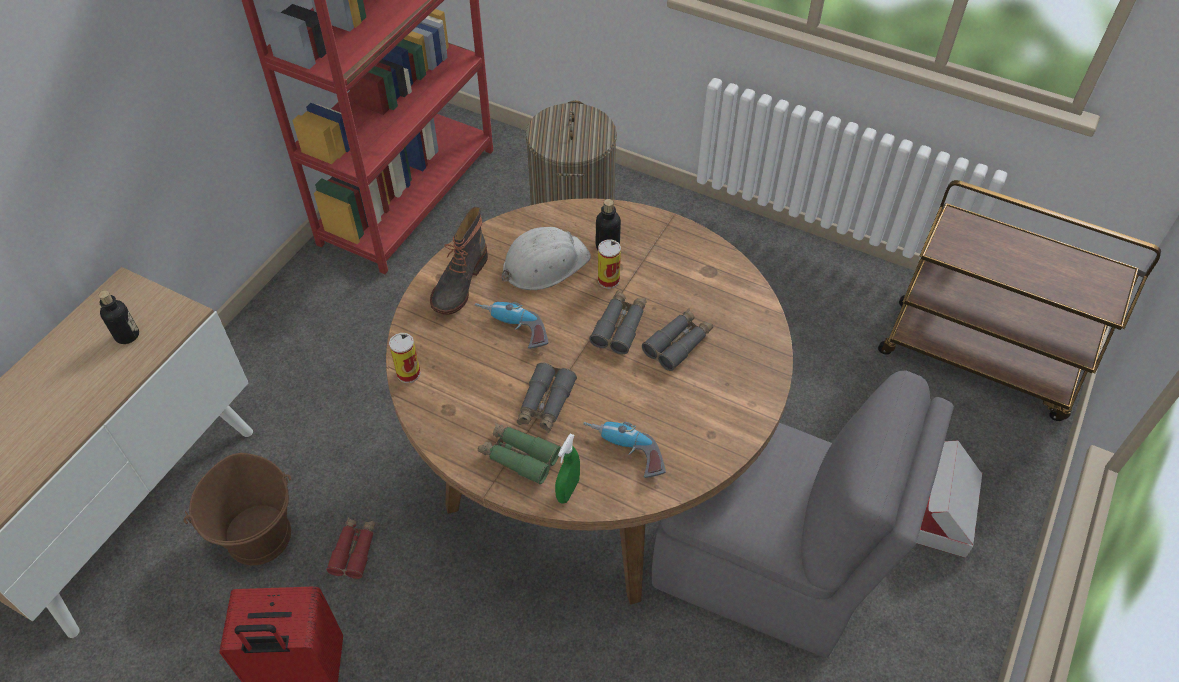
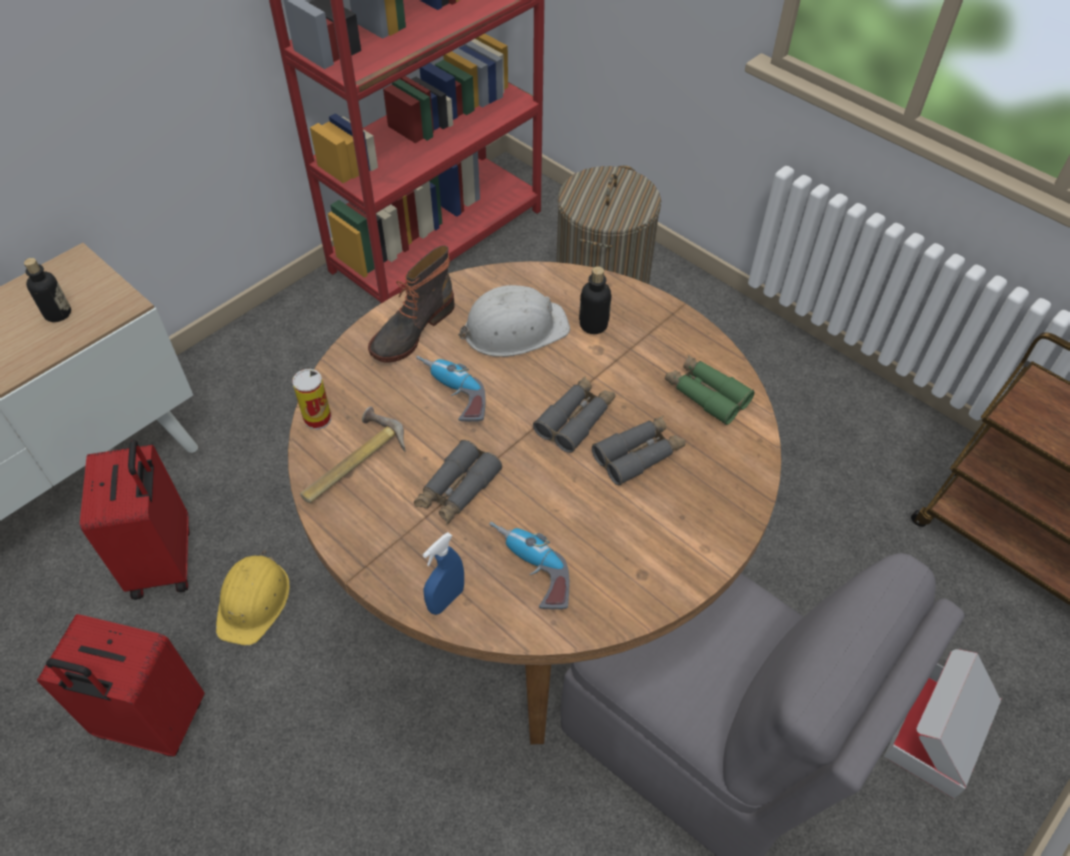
camera: 15 degrees right, 0 degrees up
(260, 536) = (165, 561): brown bucket -> red suitcase
(354, 550) = (254, 601): red binoculars -> yellow hard hat
(450, 402) = (351, 462): none -> hammer
(519, 456) = (404, 544): green binoculars -> green binoculars (706, 394)
(568, 490) = (446, 600): green spray bottle -> blue spray bottle
(608, 280) = (581, 363): can -> none

